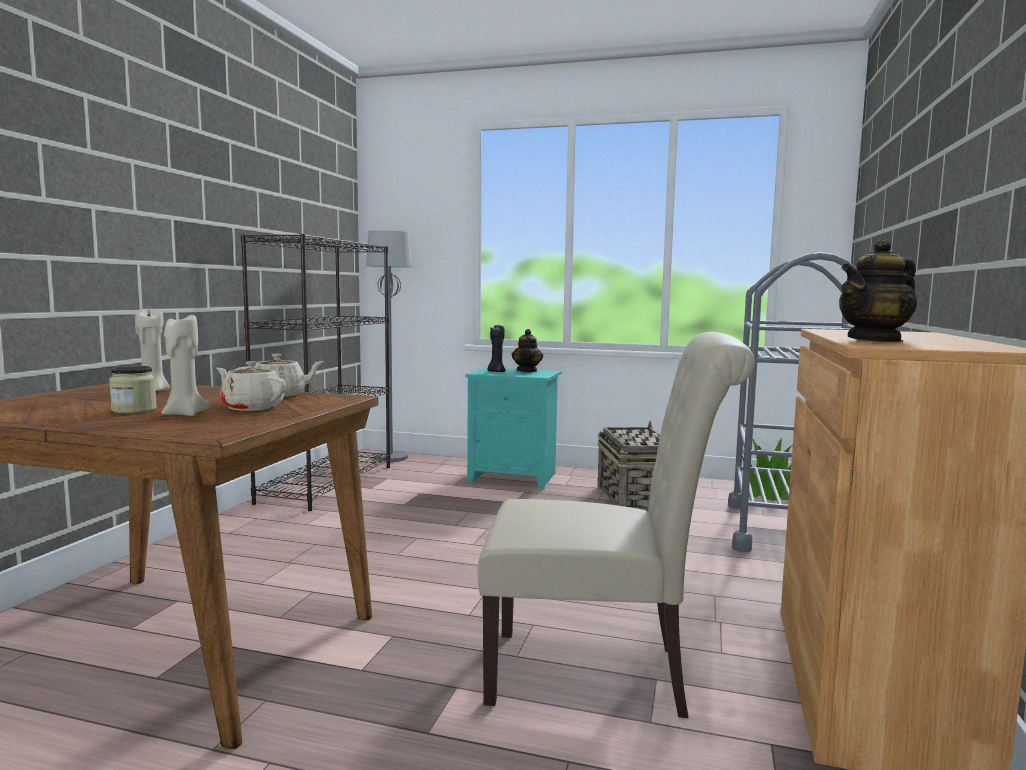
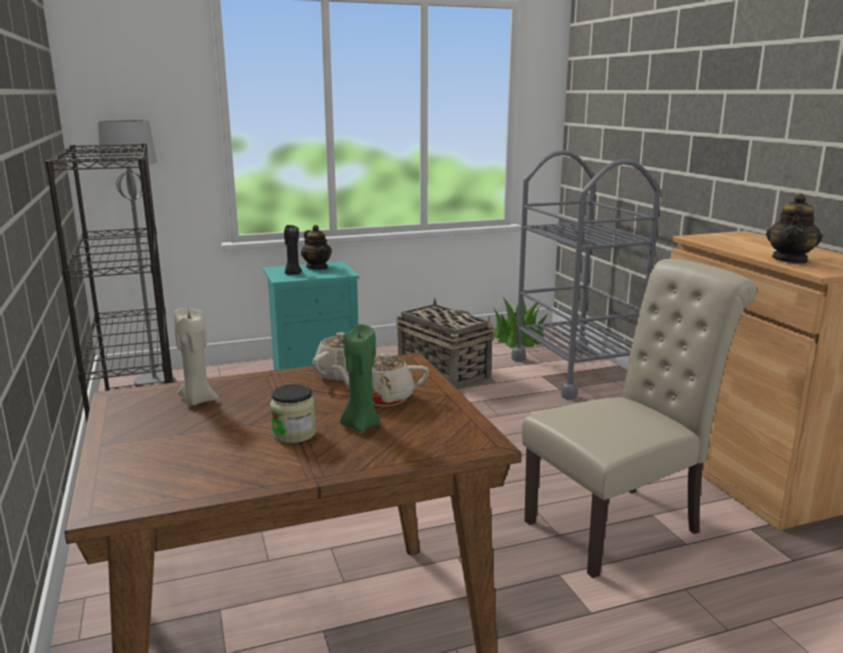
camera: 35 degrees left, 10 degrees up
(184, 414) = (360, 425): beige candle -> green candle

